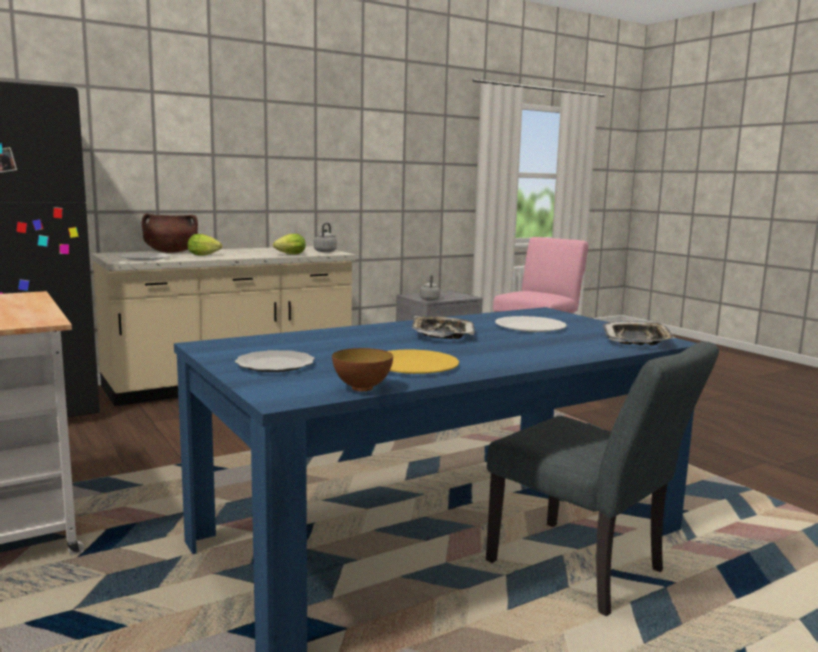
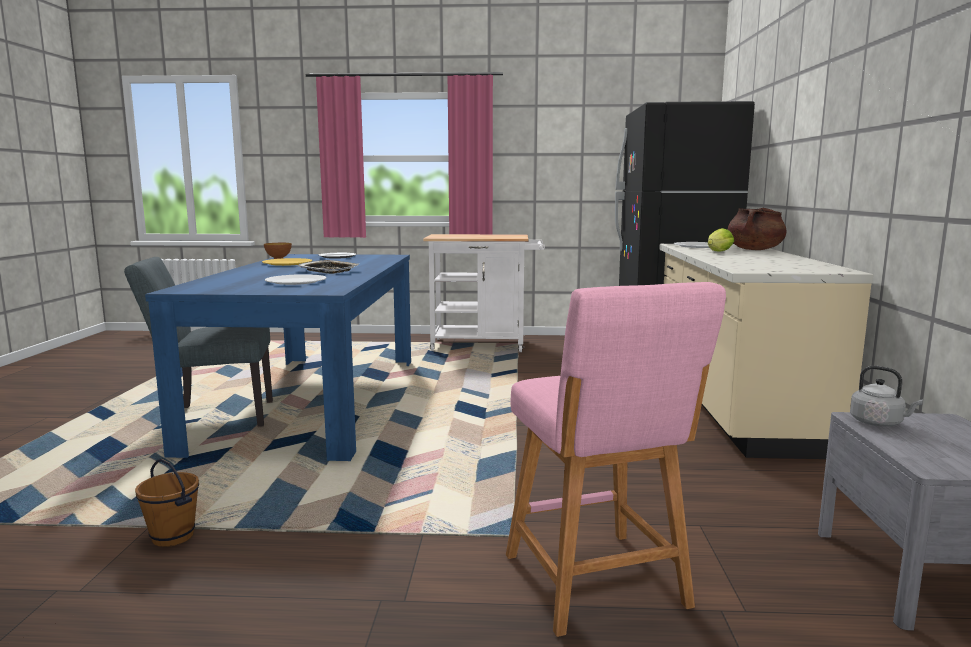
camera: 125 degrees right, 0 degrees up
(289, 254) = (726, 261): lettuce -> none
(326, 251) = (768, 269): grey kettle -> none
(637, 339) = (201, 287): tray -> none
(702, 465) = (173, 536): none -> brown bucket

